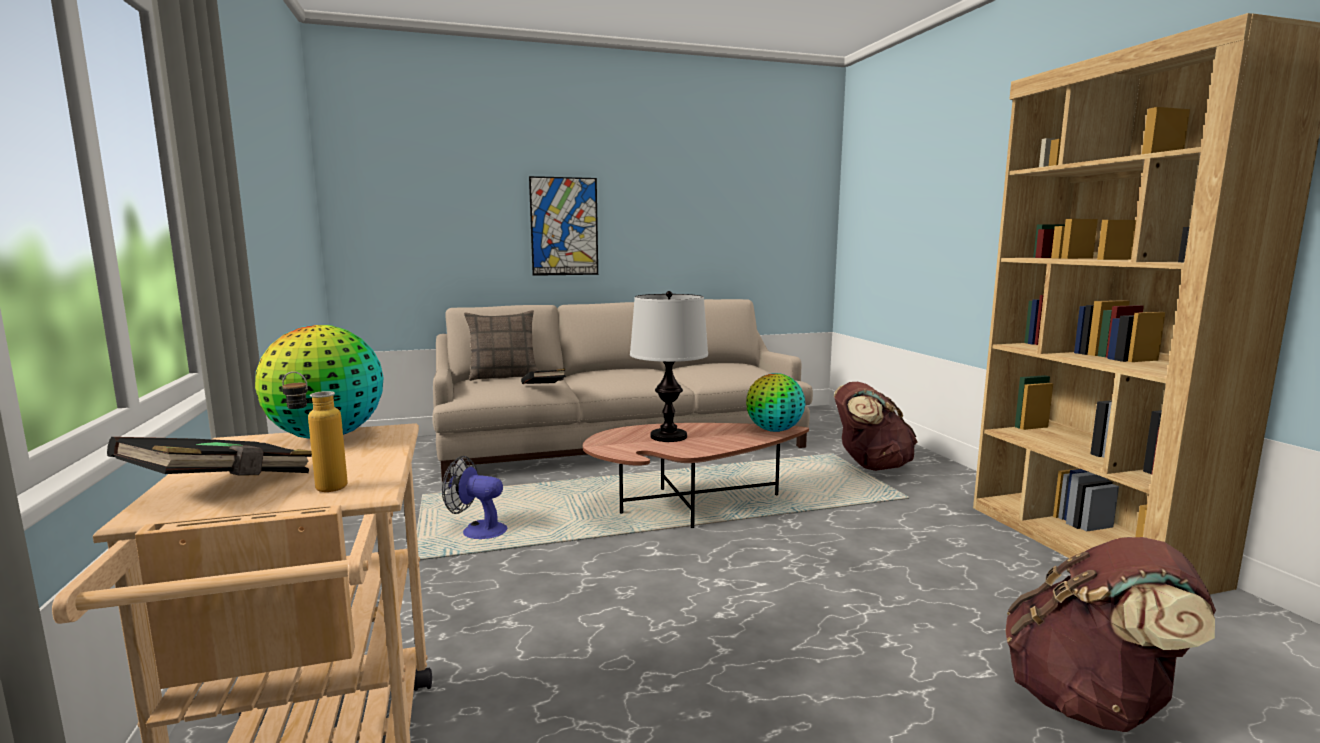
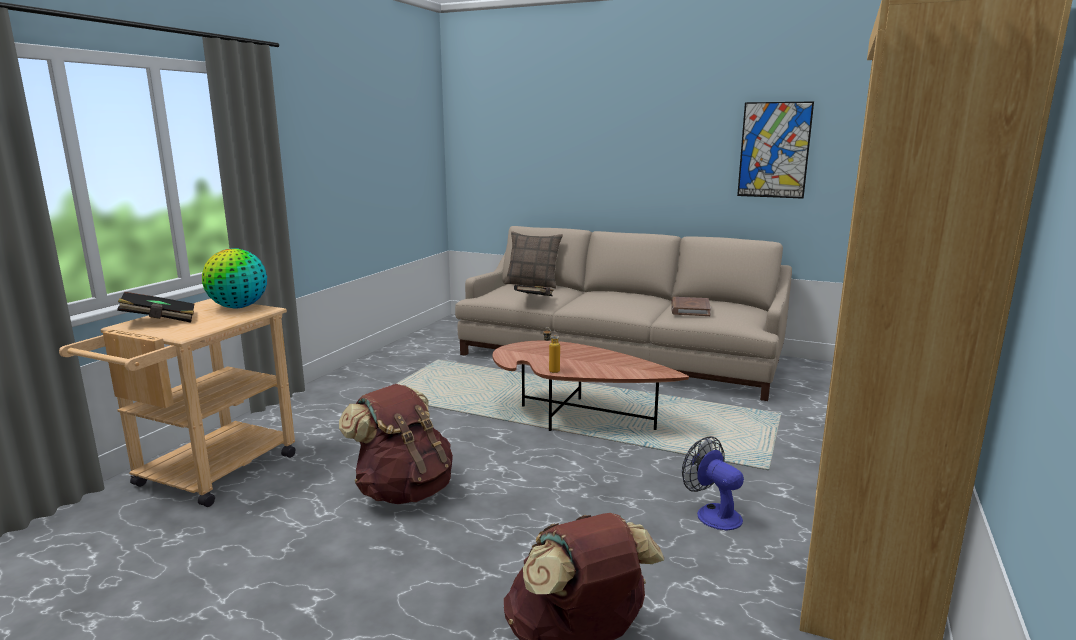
camera: 40 degrees right, 5 degrees up
(319, 487) = (177, 329): bottle -> bottle (551, 370)
(477, 530) = (430, 390): fan -> fan (712, 513)
(564, 226) = (612, 162): picture -> picture (774, 150)
(668, 436) = (564, 355): table lamp -> none
(710, 372) = (690, 309): none -> brown book
(774, 430) = (652, 371): globe -> none
(870, 466) = (795, 434): brown backpack -> brown backpack (403, 491)

